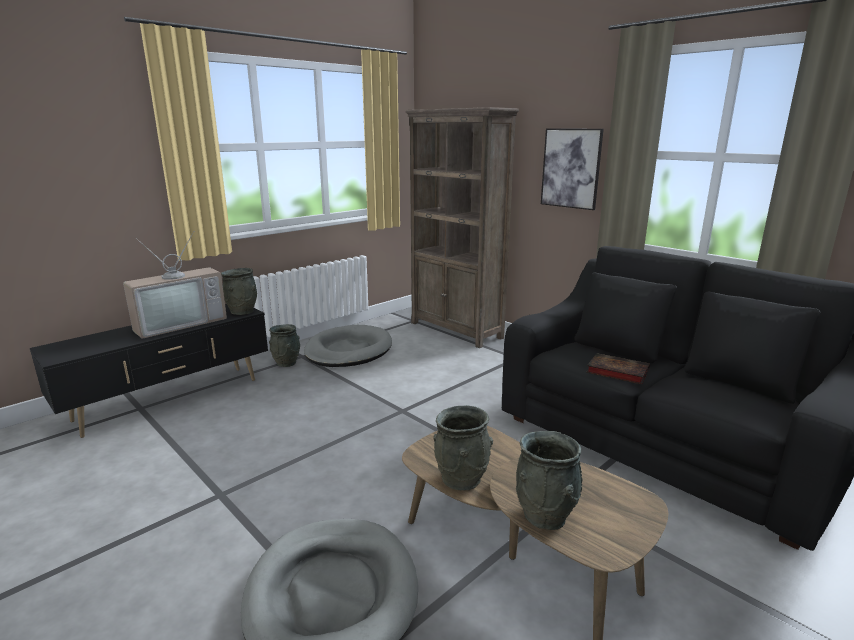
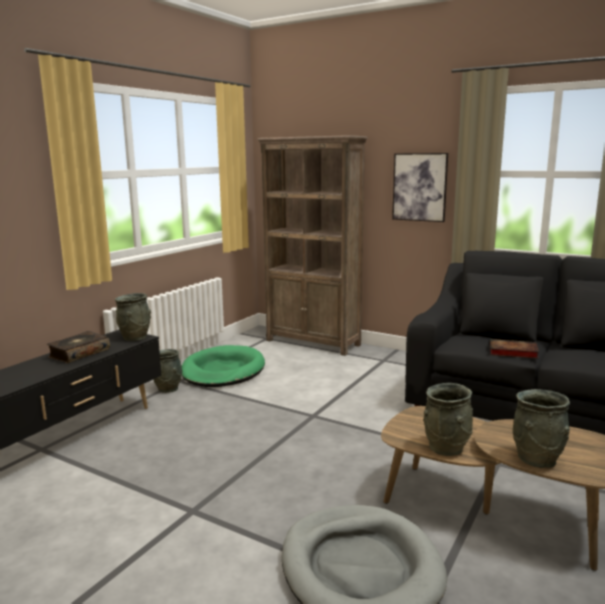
camera: 15 degrees left, 5 degrees down
(179, 323) = (79, 353): television -> book
(348, 350) = (223, 371): grey dog bed -> green dog bed

